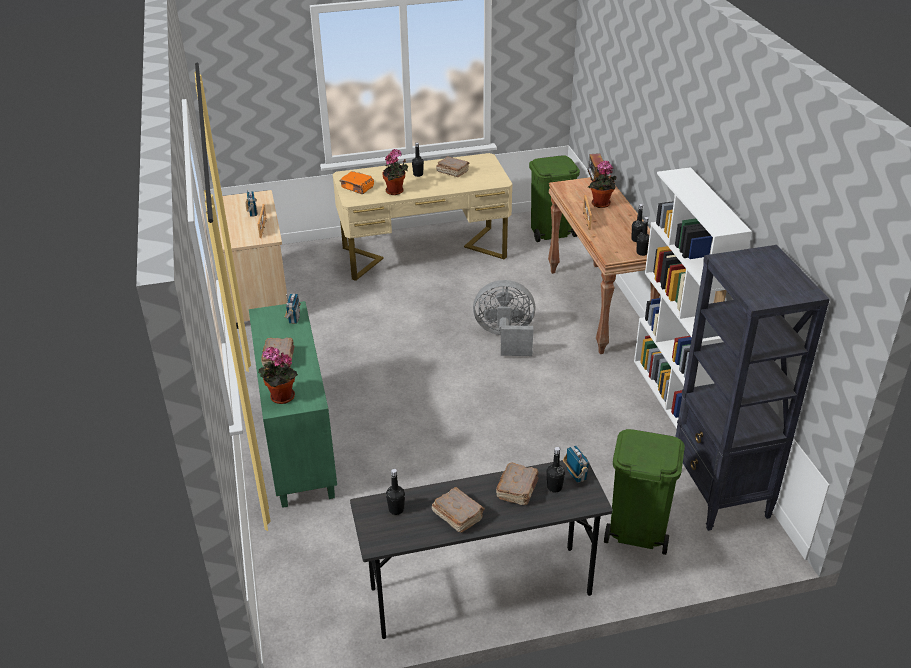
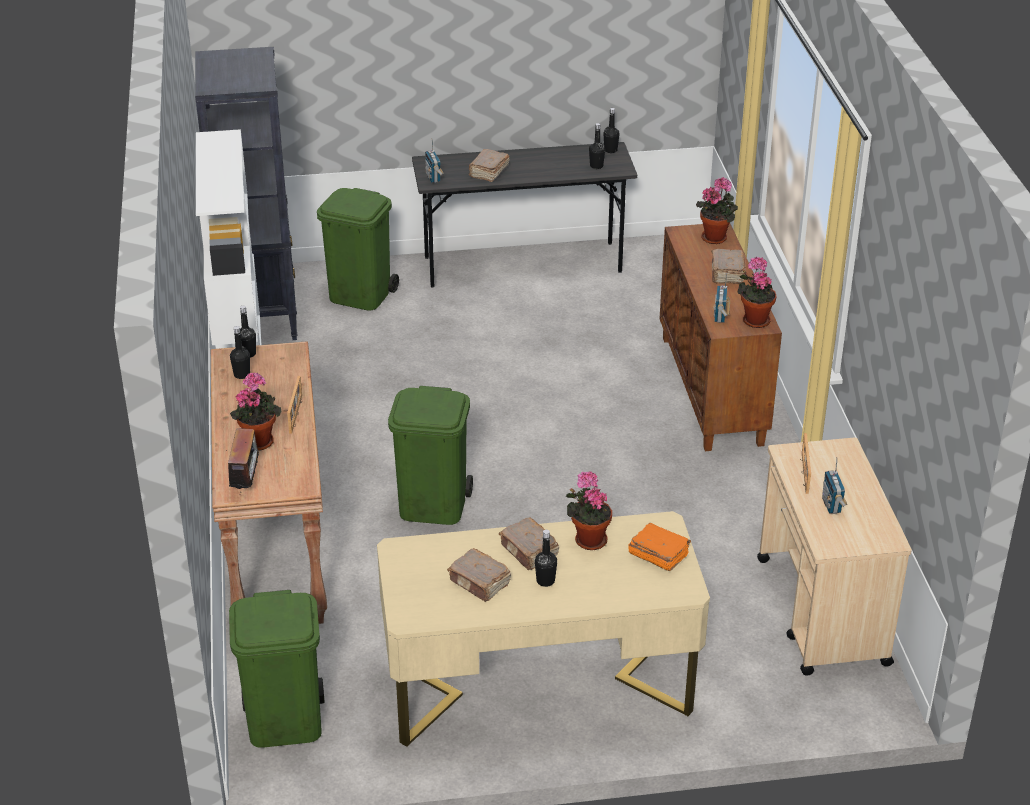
camera: 175 degrees left, 0 degrees up
(267, 318) = (754, 320): none -> potted plant
(297, 444) = (713, 391): green cabinet -> brown cabinet
(457, 515) = (544, 160): brown book -> brown book (529, 552)
(506, 338) = (434, 506): grey fan -> green trash can
(554, 487) = (455, 171): black bottle -> black bottle (610, 150)

